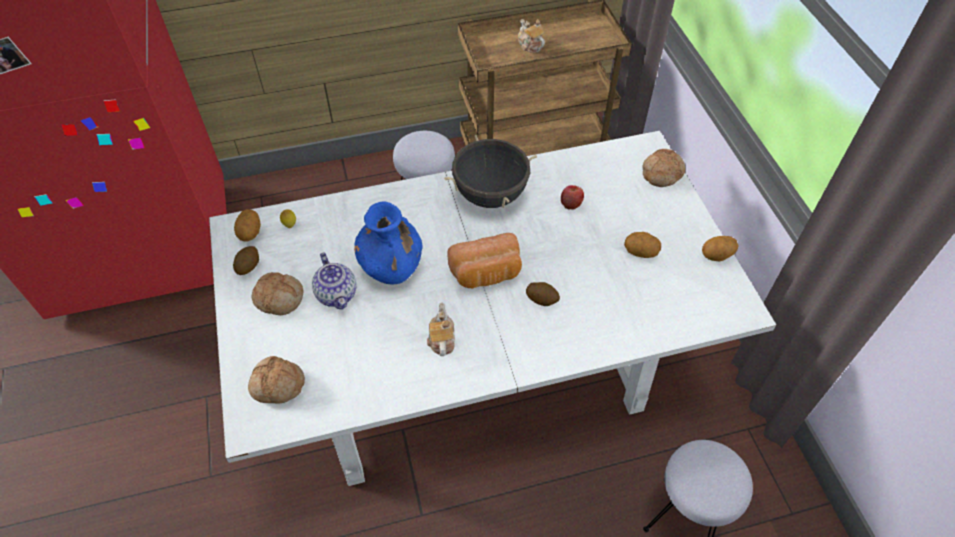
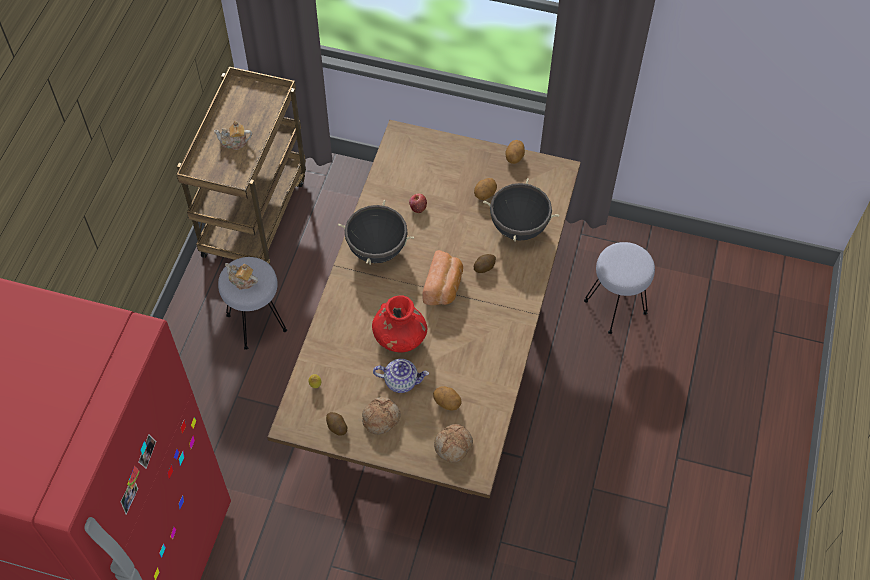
camera: 60 degrees left, 5 degrees up
(250, 233) = (305, 414): potato -> potato (447, 402)
(391, 267) = (400, 338): blue vase -> red vase
(441, 339) = (478, 337): teapot -> teapot (242, 281)
(479, 369) = (434, 364): white dining table -> brown dining table
(624, 306) = (519, 227): none -> black cooking pot
(661, 173) = (428, 142): bread -> none

